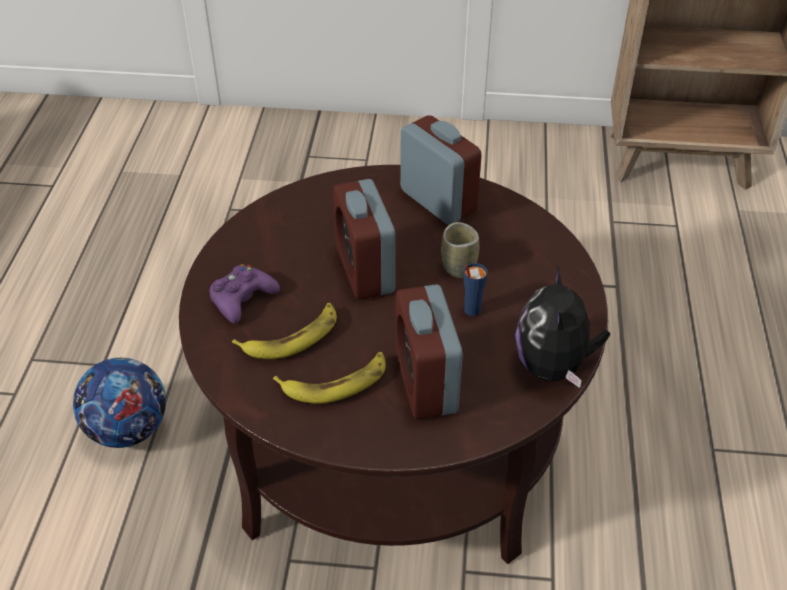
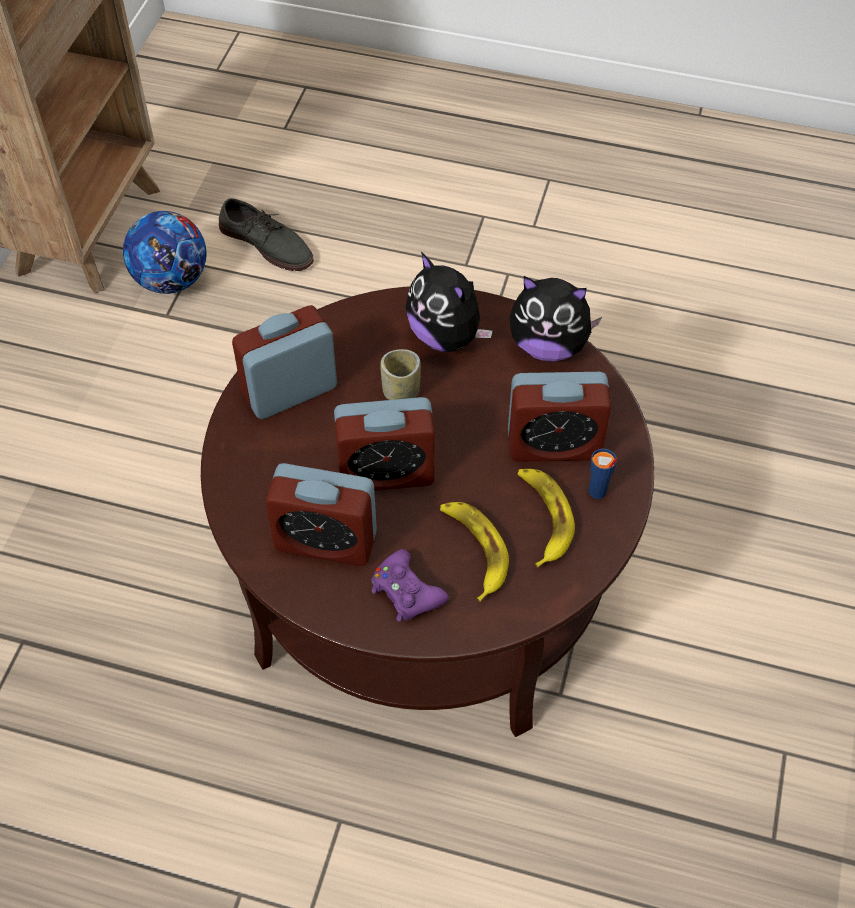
camera: 80 degrees left, 10 degrees up
(128, 429) = (357, 859): football -> football (171, 280)
(287, 244) = (325, 541): none -> alarm clock
(471, 310) = (464, 392): blue cup -> blue cup (597, 492)
(536, 289) = (446, 336): none -> plush toy
(726, 266) = (267, 243): none -> grey shoe

